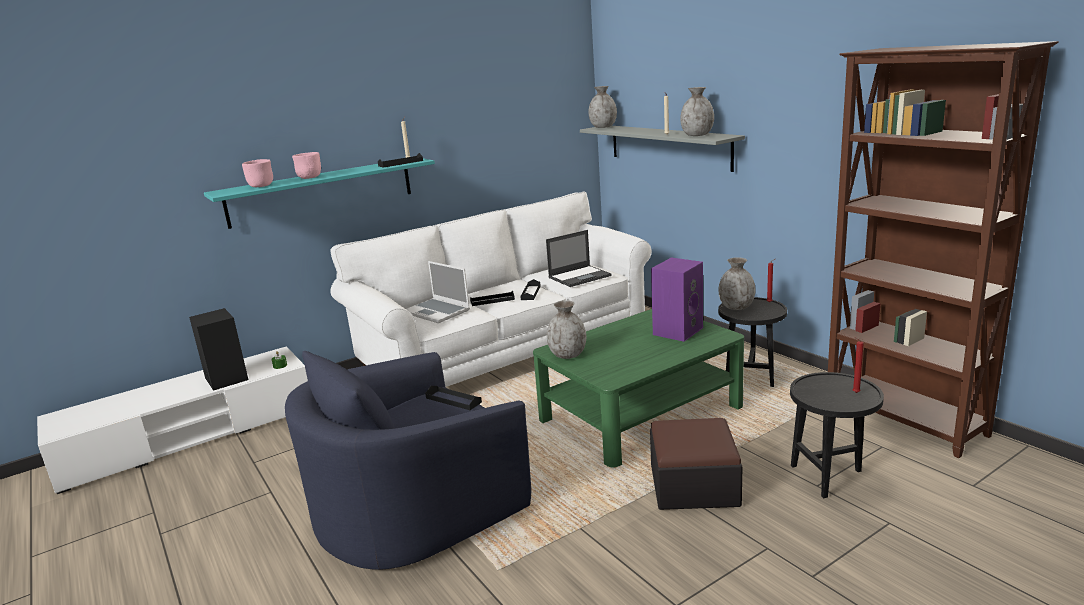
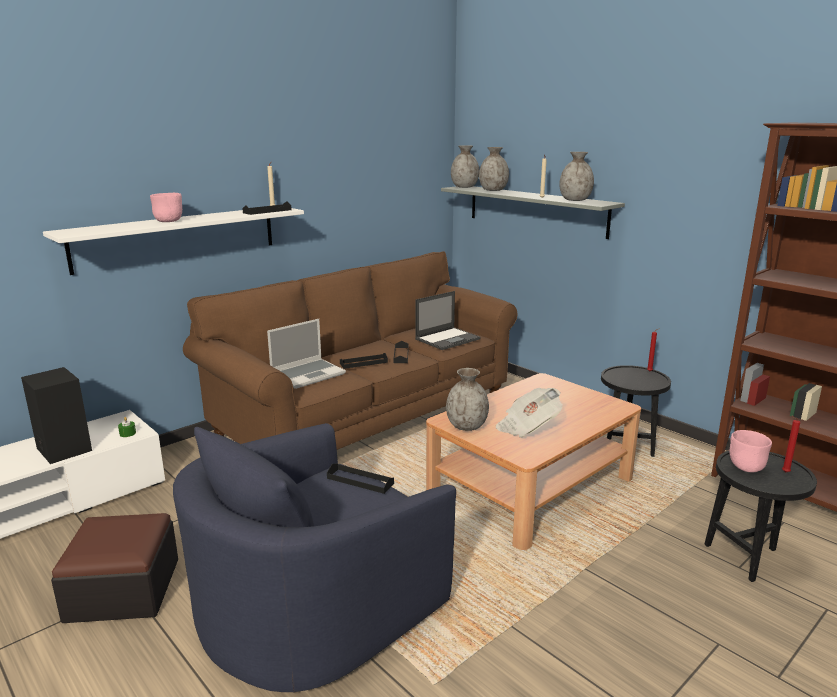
camera: 10 degrees left, 0 degrees up
(260, 186) = (113, 228): pink bowl -> pink bowl (745, 467)
(321, 191) = (178, 238): turquoise shelf -> white shelf
(438, 312) = (308, 374): laptop -> laptop turned 75 degrees counterclockwise
(505, 351) = (366, 415): white sofa -> brown sofa
(624, 355) = (527, 427): none -> newspaper
(640, 413) = (531, 486): green coffee table -> brown coffee table
(677, 330) = (571, 400): purple speaker -> none
(694, 485) = (615, 569): ottoman -> ottoman (123, 590)
(736, 307) = (619, 376): grey vase -> grey vase (493, 190)

